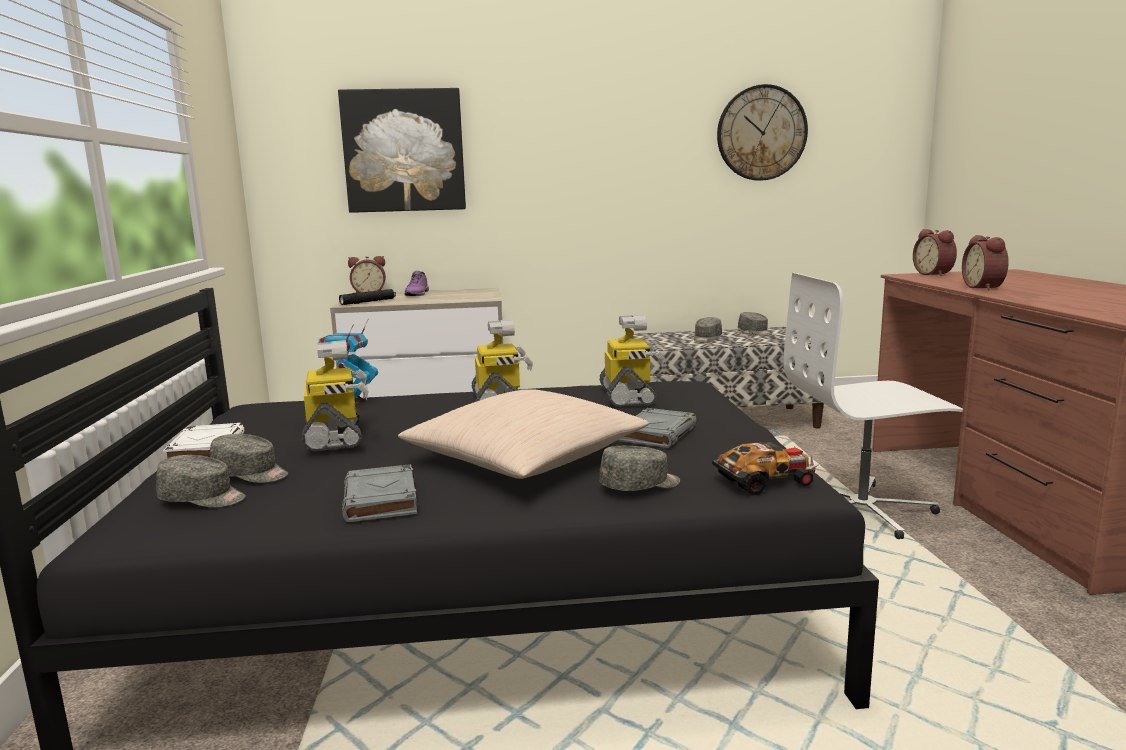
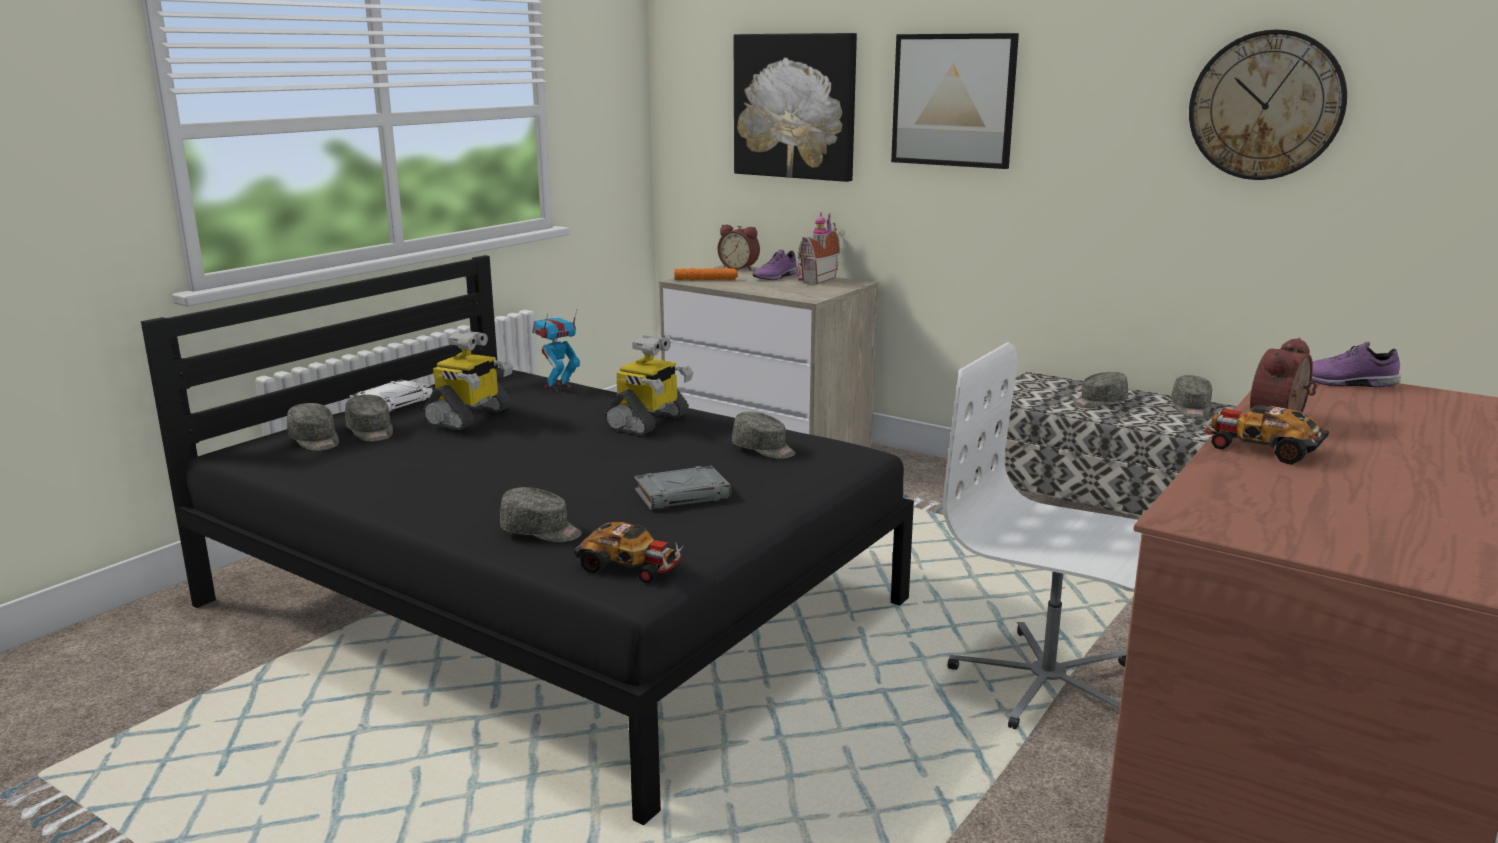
camera: 40 degrees right, 5 degrees up
(368, 302) = (706, 280): black flashlight -> orange flashlight
(381, 500) = (385, 478): grey book -> none
(451, 291) = (815, 279): none -> toy house
(525, 459) = (536, 480): beige pillow -> none
(547, 139) = (953, 100): none -> picture
(628, 396) = (764, 449): toy robot -> grey cap
(934, 274) = (1345, 383): alarm clock -> purple shoe
(1022, 295) = (1261, 448): none -> toy car

